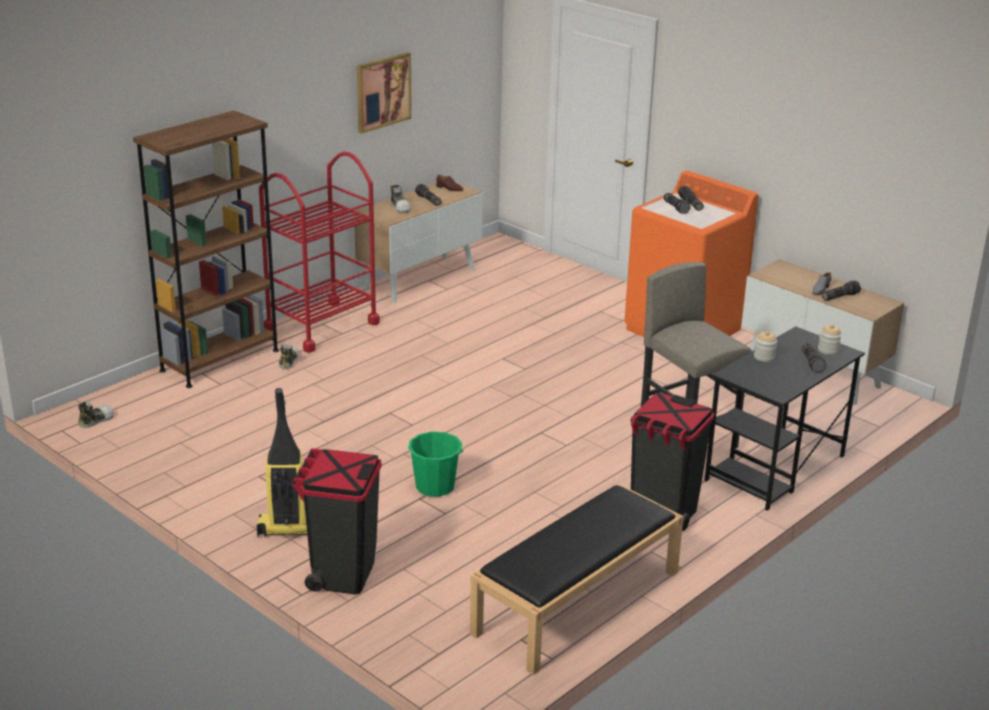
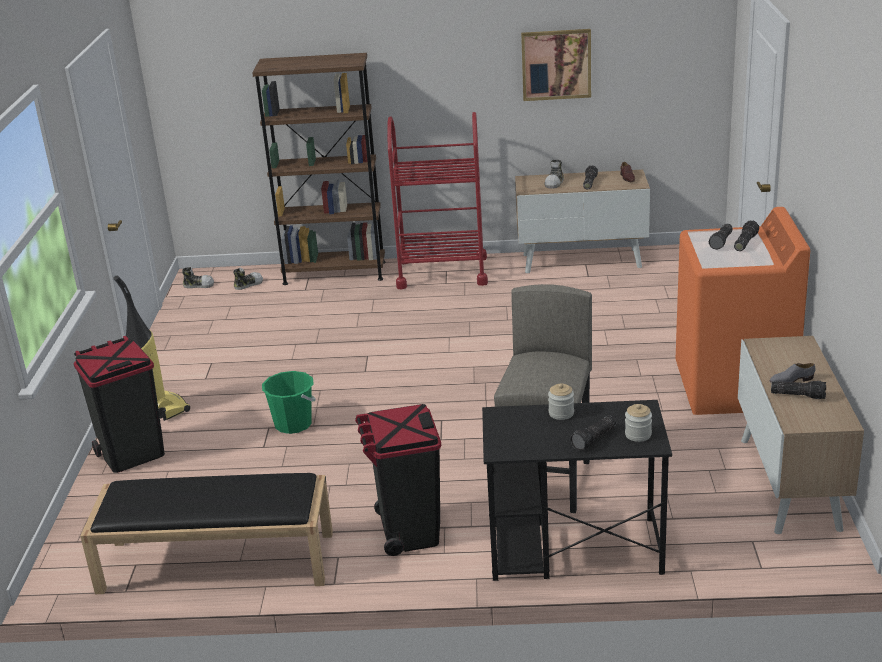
camera: 50 degrees right, 0 degrees up
(288, 361) = (373, 290): shoe -> shoe (248, 284)

